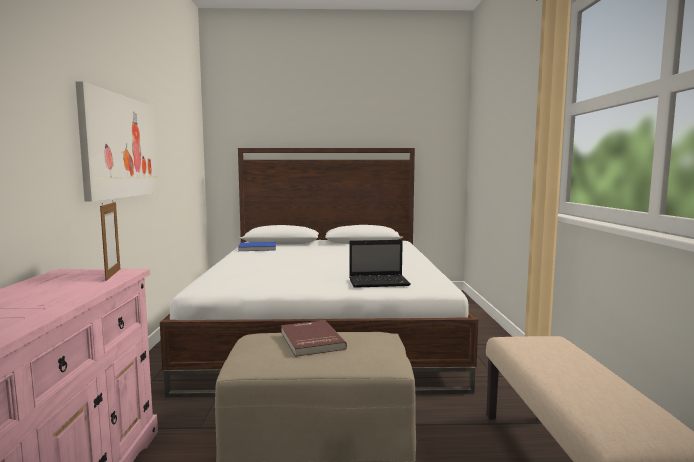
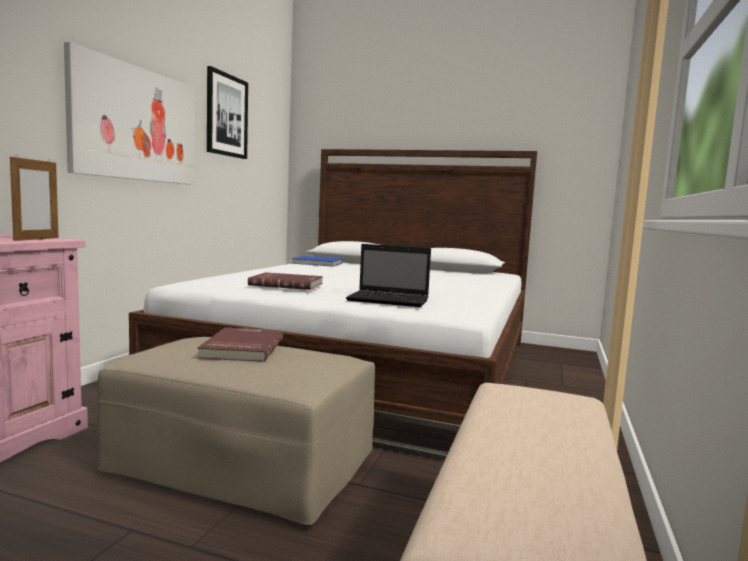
camera: 20 degrees right, 0 degrees up
(170, 126) = (226, 115): none -> picture
(286, 277) = (287, 284): none -> red book

